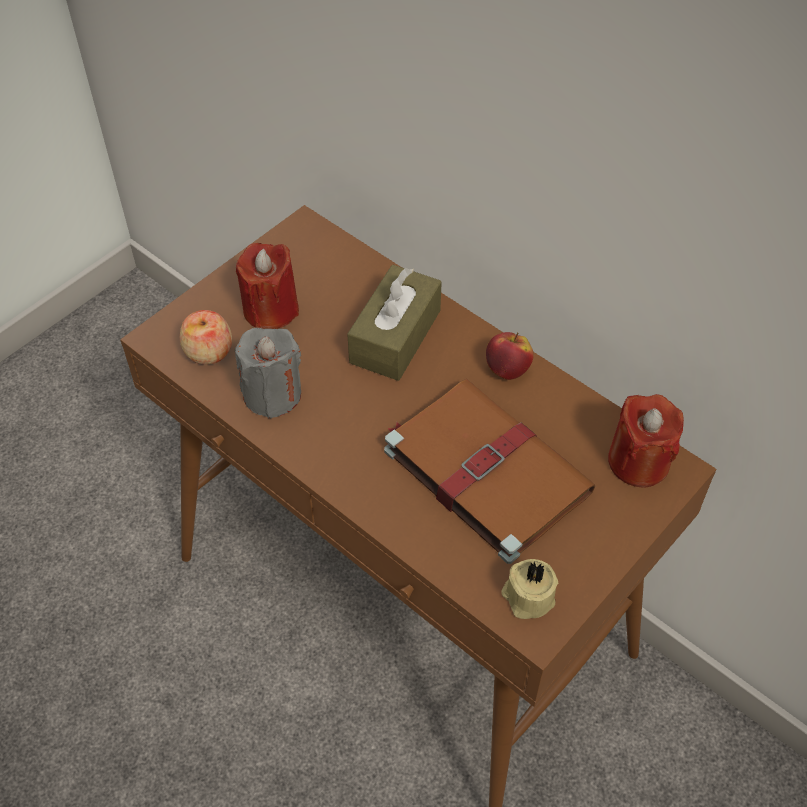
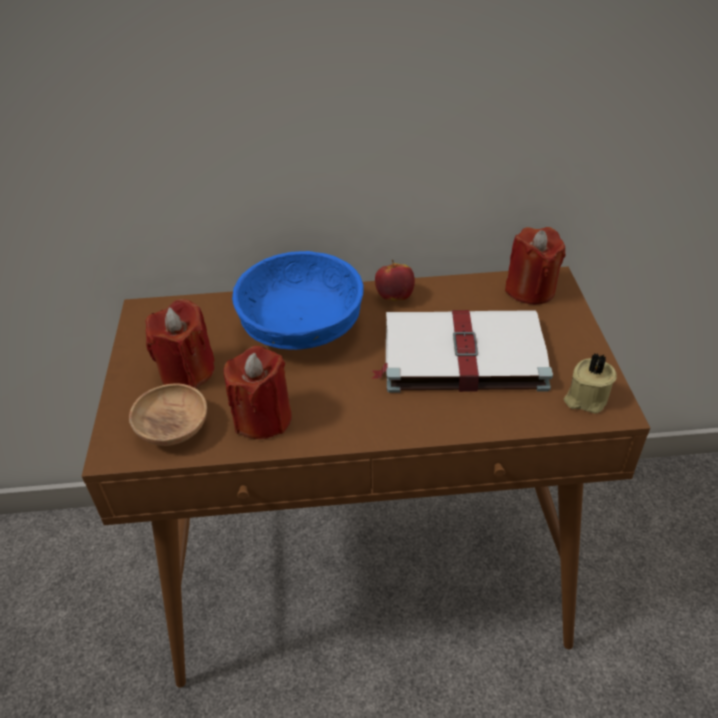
camera: 45 degrees left, 10 degrees down
(208, 351) = (173, 429): apple -> brown bowl
(272, 394) = (262, 418): grey candle -> red candle
(395, 336) = (300, 327): brown tissue box -> blue bowl
(483, 469) = (460, 355): brown book -> white book

